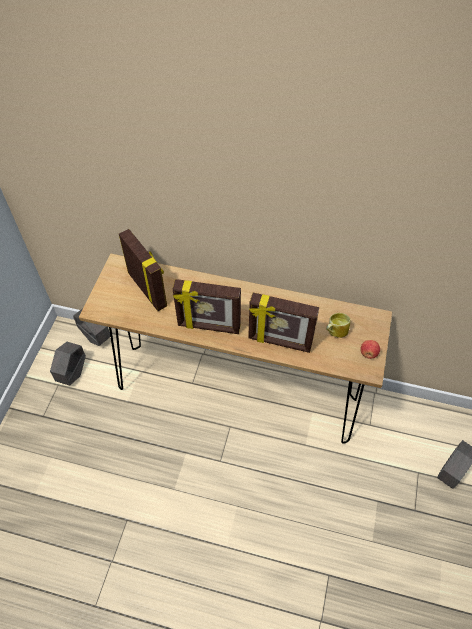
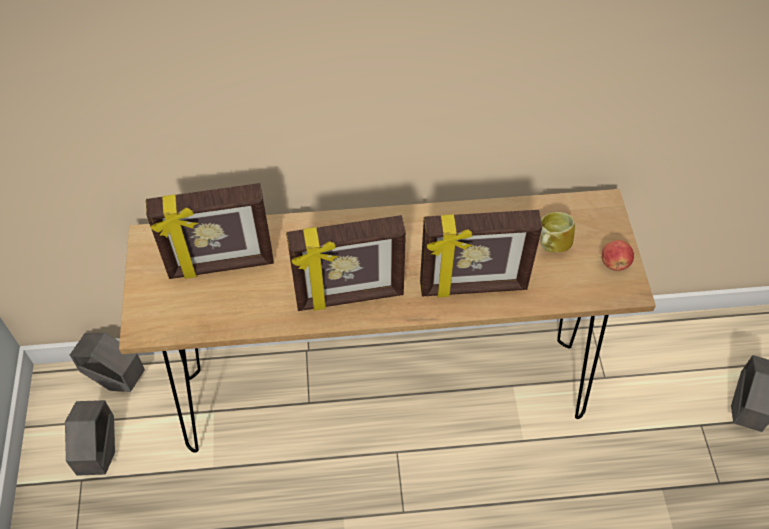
camera: 20 degrees left, 0 degrees up
(148, 289) = (221, 266): picture frame -> picture frame turned 135 degrees clockwise

